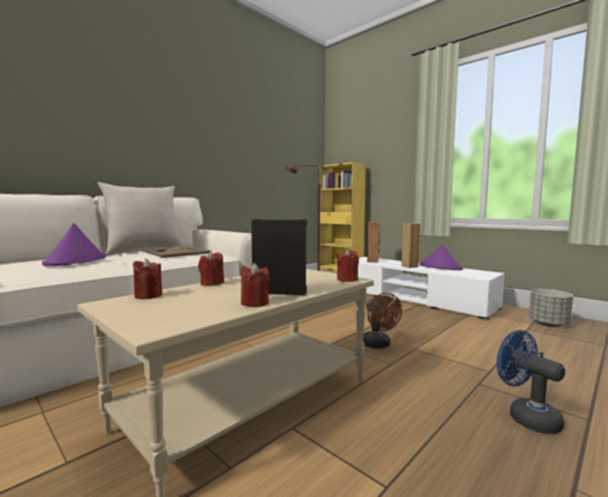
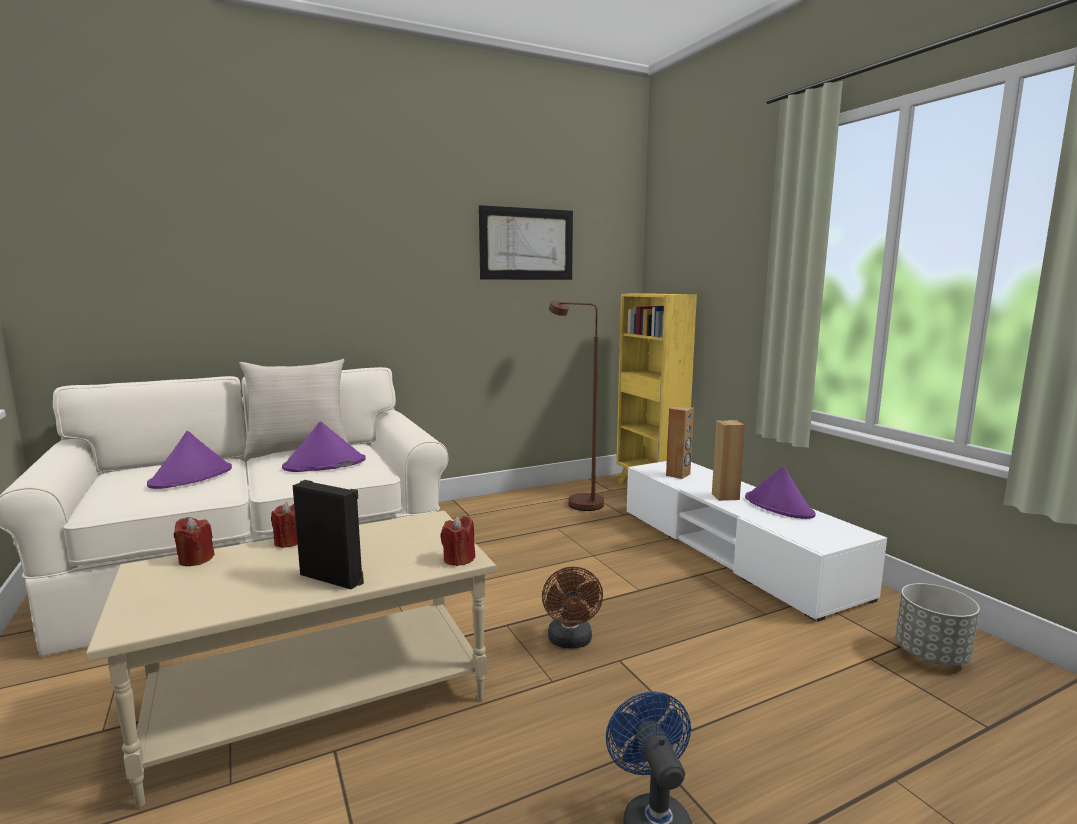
camera: 20 degrees right, 5 degrees up
(178, 253) = (324, 464): beige tray -> purple hat
(255, 303) = (276, 596): red candle -> none
(268, 131) = (527, 244): none -> picture

